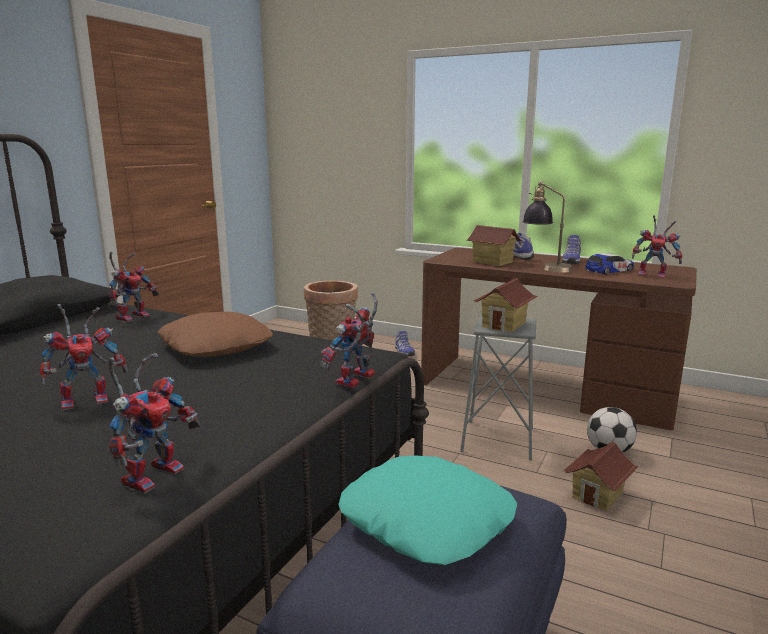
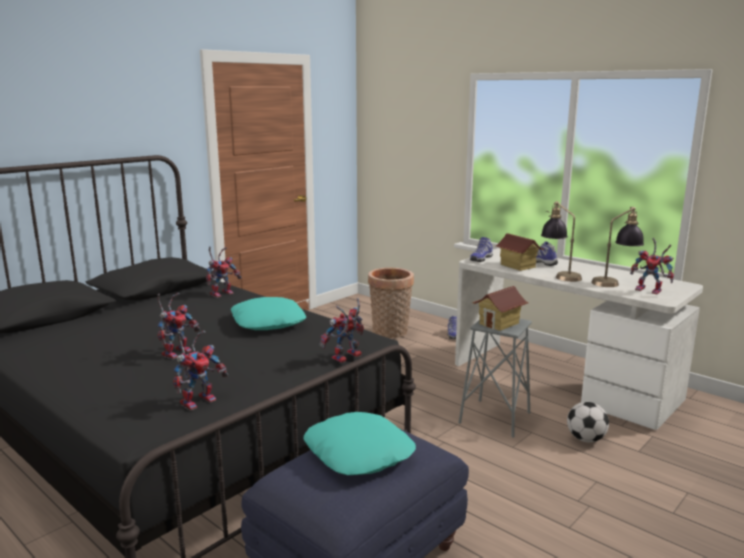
camera: 15 degrees right, 0 degrees up
(89, 399) = (177, 352): toy robot -> toy robot turned 45 degrees counterclockwise
(217, 345) = (268, 322): brown pillow -> turquoise pillow
(545, 389) = (563, 381): brown desk -> white desk
(570, 261) = (589, 270): shoe -> shoe (480, 259)
(598, 495) = (552, 471): toy house -> none
(609, 270) = (615, 282): toy car -> table lamp

